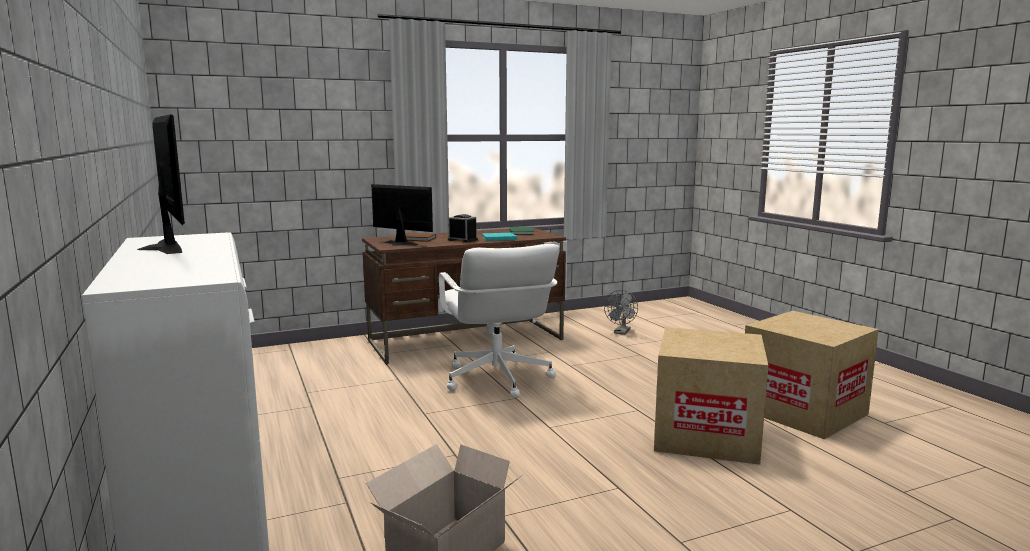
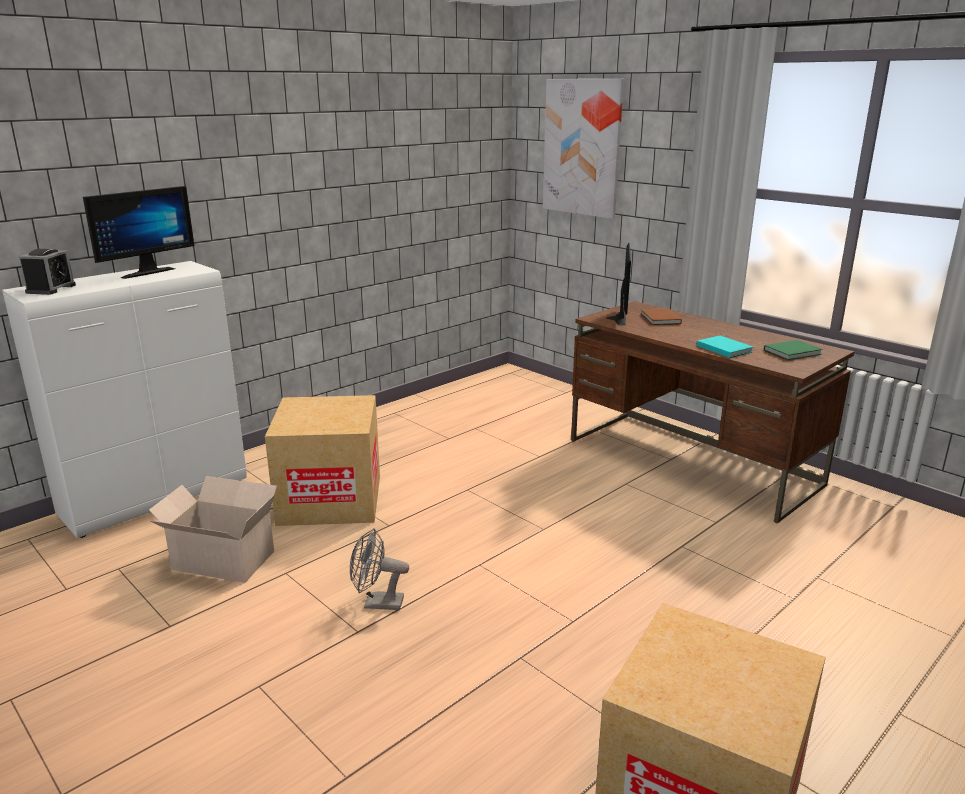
camera: 70 degrees right, 10 degrees up
(260, 113) = (582, 148): none -> picture
(462, 240) = (685, 336): alarm clock -> alarm clock (51, 289)
(496, 379) = (587, 507): white office chair -> none
(621, 332) = (880, 567): grey fan -> grey fan (377, 603)
(706, 436) = (527, 689): cardboard box -> cardboard box (330, 499)

